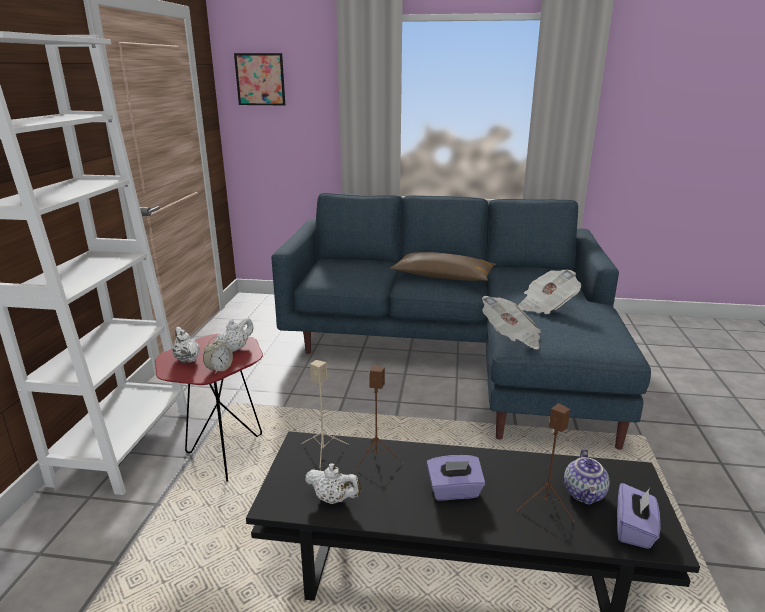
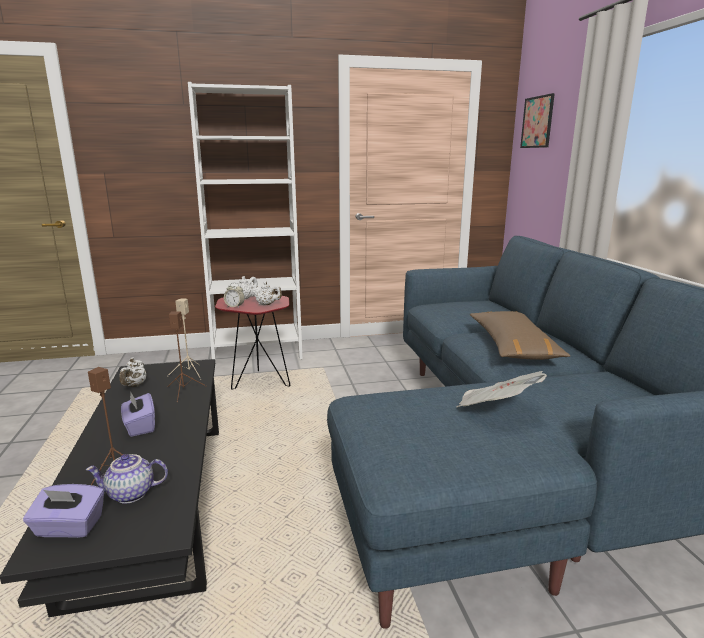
camera: 70 degrees right, 5 degrees down
(511, 337) = (371, 394): newspaper -> none

